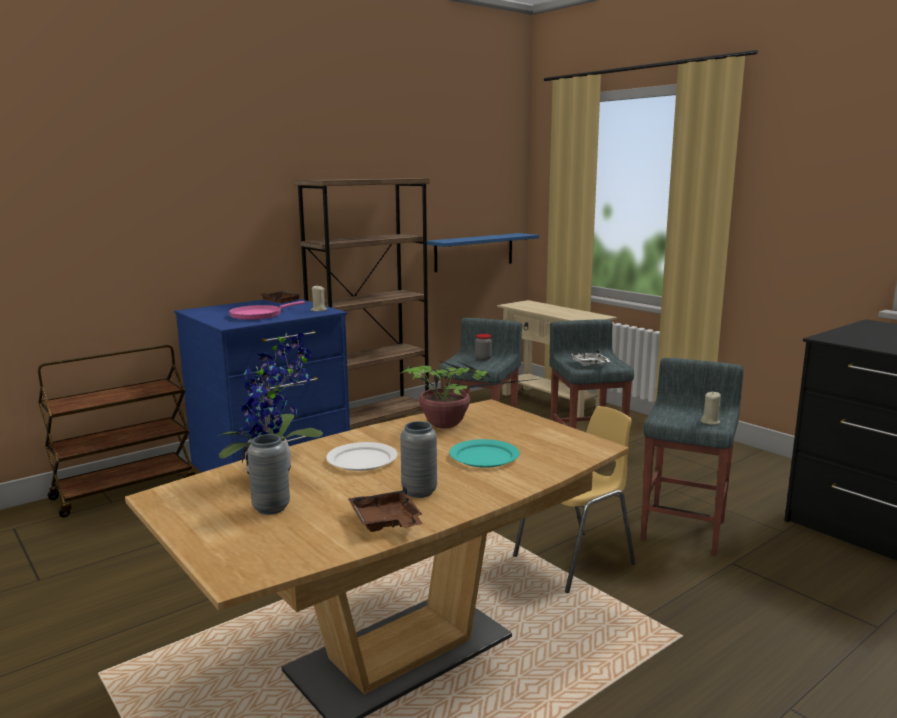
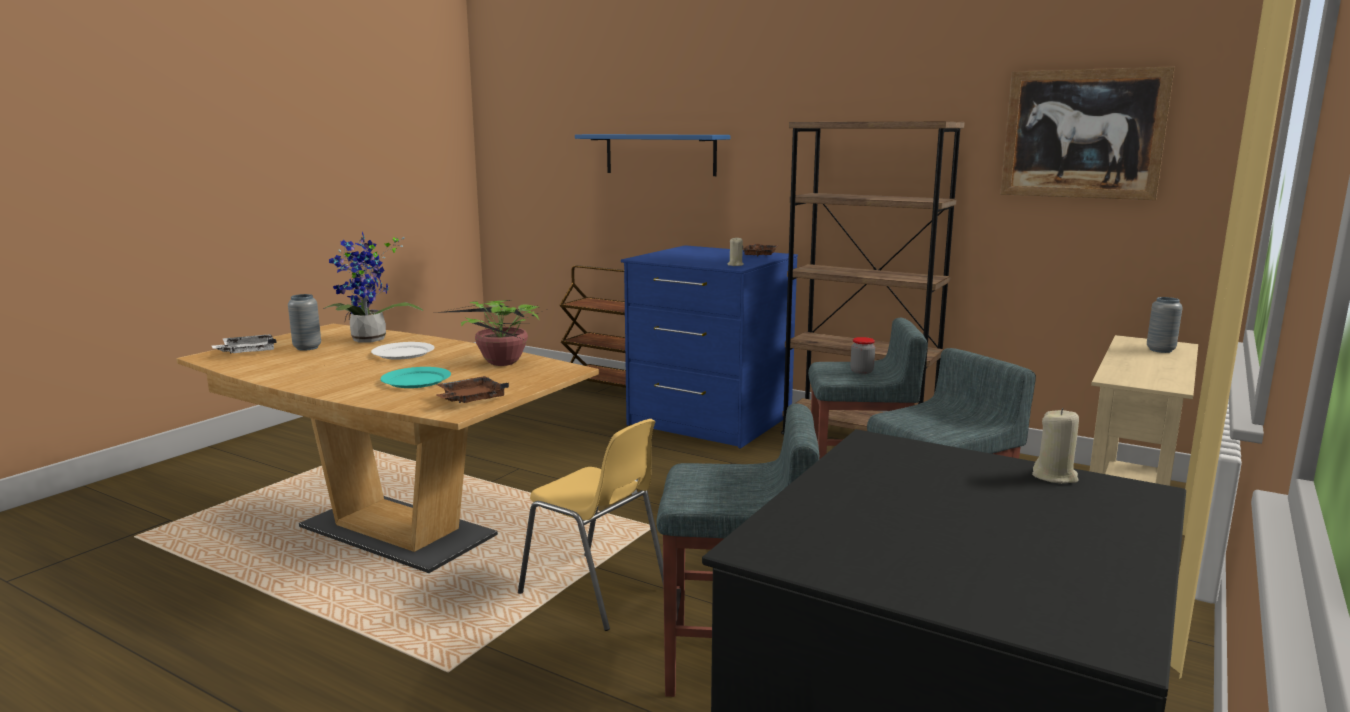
camera: 70 degrees right, 0 degrees up
(259, 315) = (690, 258): pink frying pan -> none
(386, 522) = (276, 371): brown tray -> brown tray (470, 399)
(419, 492) = (333, 372): grey vase -> grey vase (1160, 350)
(456, 185) = (1082, 134): none -> picture
(474, 252) = (1110, 244): blue shelf -> blue shelf (660, 154)
(590, 364) = (921, 420): white tray -> white tray (247, 352)
(710, 422) = (699, 496): beige candle -> beige candle (1055, 476)

